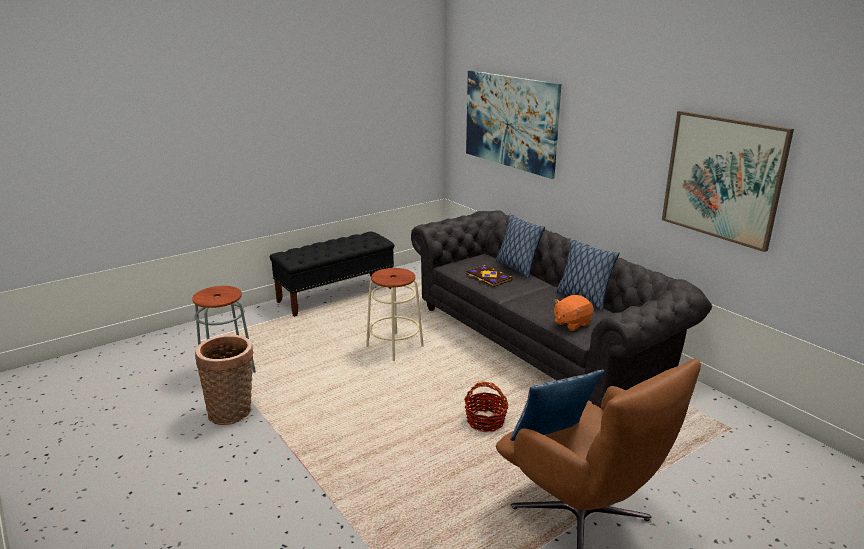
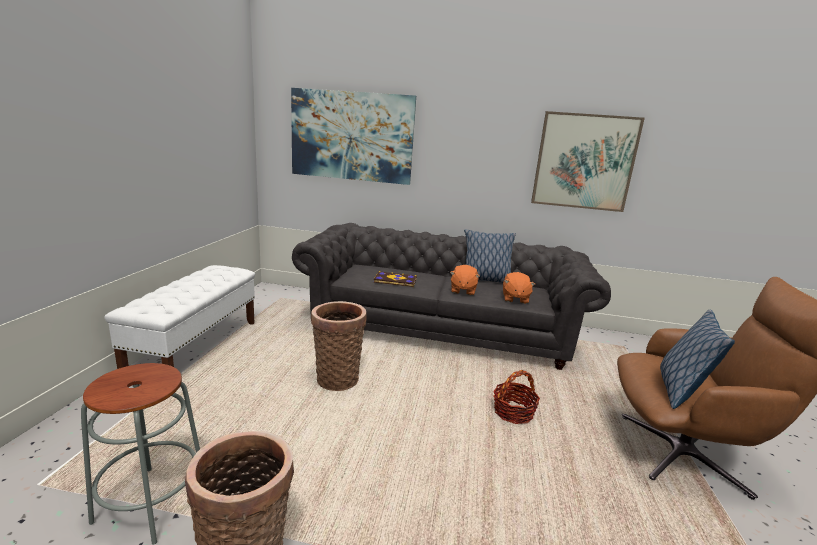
camera: 45 degrees left, 5 degrees down
(336, 295) = (196, 347): black bench -> white bench
(394, 346) = (337, 378): beige stool -> basket
(516, 268) = (401, 269): pillow -> none
(534, 302) = (462, 290): none -> orange plush toy

